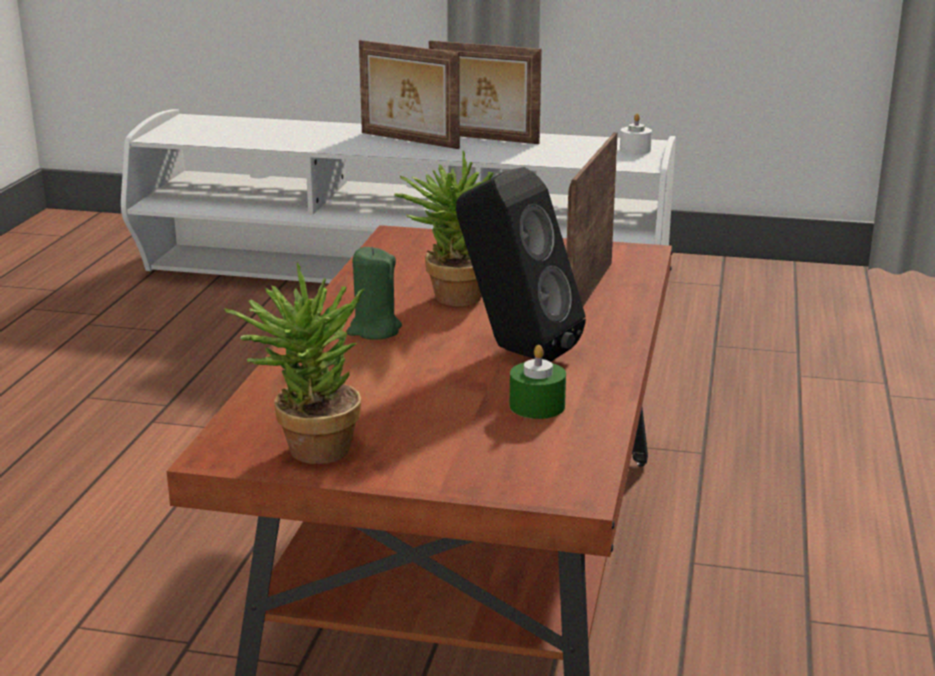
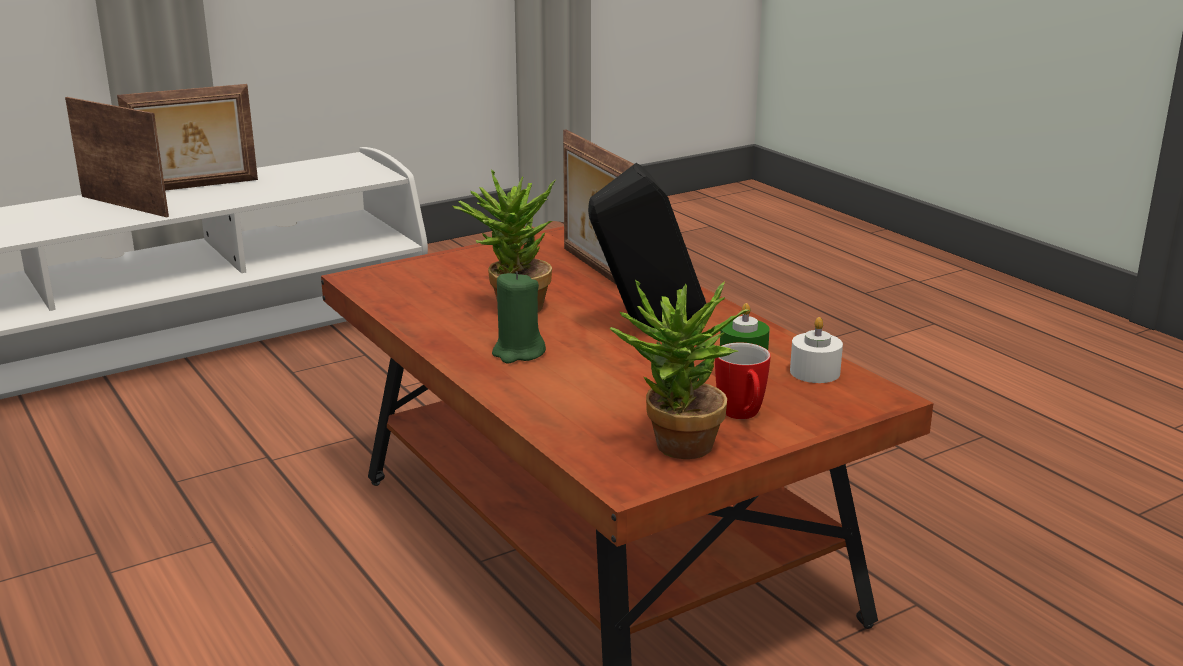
camera: 45 degrees left, 0 degrees up
(408, 141) = (126, 205): picture frame -> picture frame turned 135 degrees counterclockwise
(416, 450) = (743, 416): none -> mug
(635, 150) = (350, 165): white candle -> white candle (815, 372)

